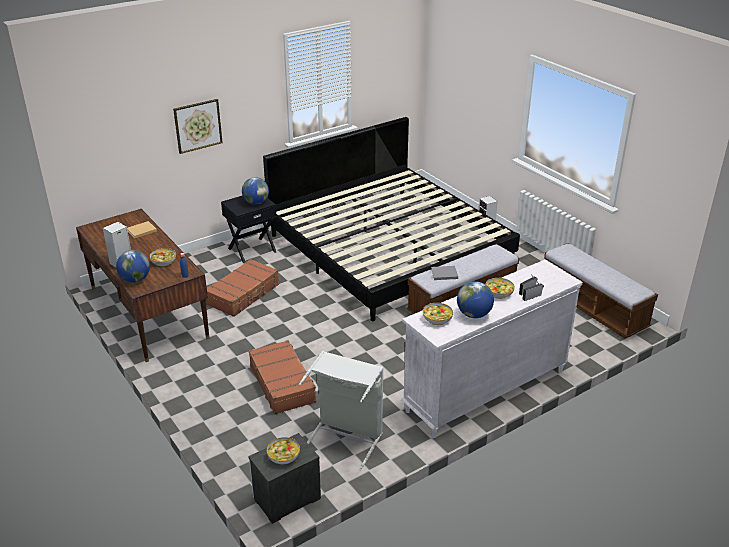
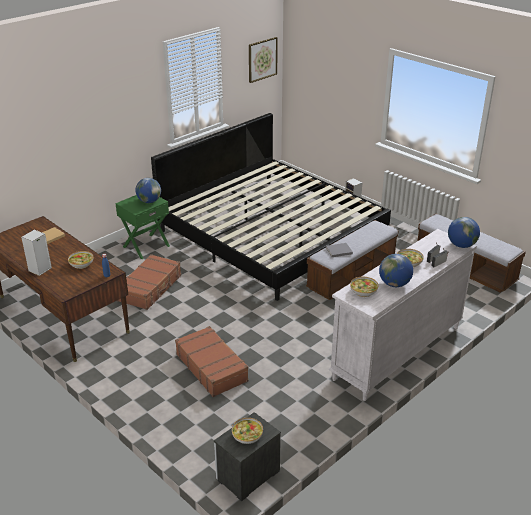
camera: 10 degrees left, 0 degrees up
(135, 280) = (59, 284): globe -> globe (461, 245)
(197, 125) = (90, 132): picture -> picture (262, 59)
(252, 250) = (146, 246): black nightstand -> green nightstand
(346, 437) = (285, 410): grey laundry basket -> none

